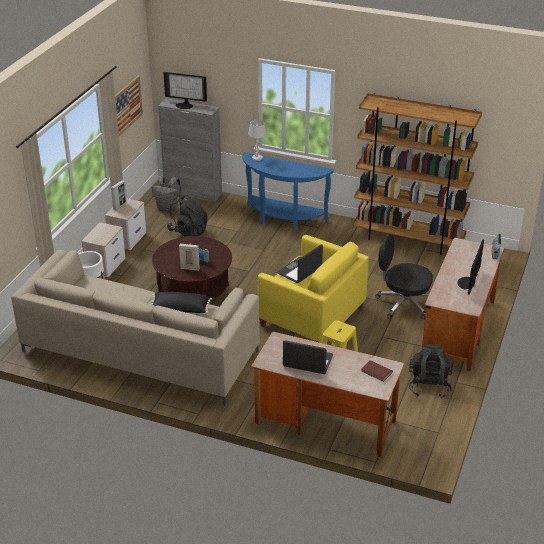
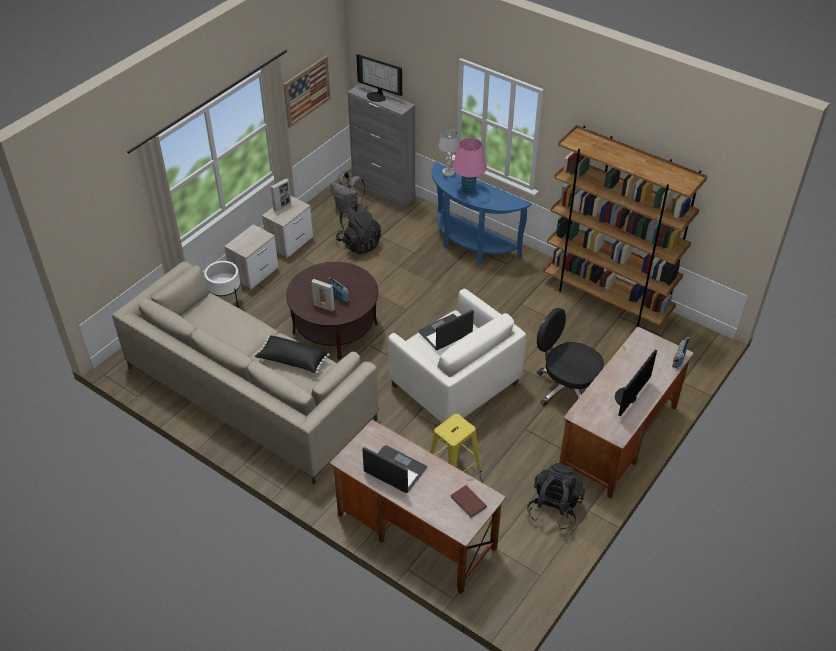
camera: 15 degrees right, 10 degrees up
(279, 167) = (468, 189): none -> pink table lamp
(312, 316) = (455, 384): yellow armchair -> white armchair

